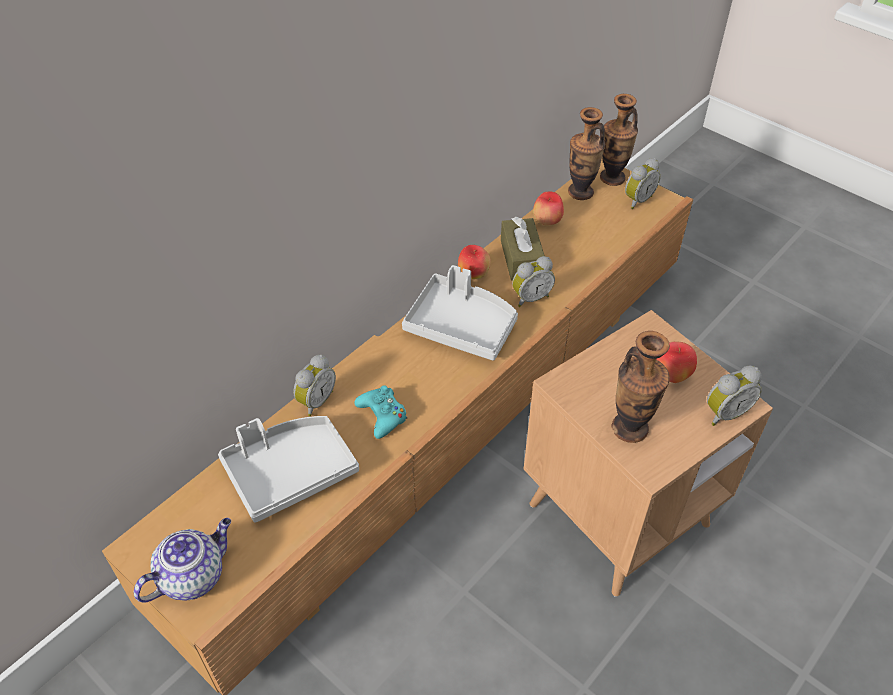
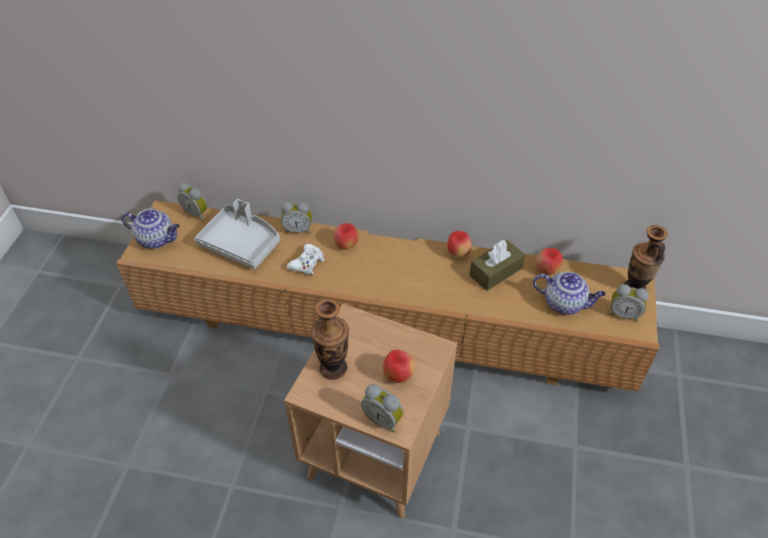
camera: 60 degrees right, 0 degrees up
(382, 365) = (346, 245): none -> apple
(382, 415) = (307, 263): turquoise game controller -> white game controller
(461, 326) = (406, 268): grey tray -> none
(530, 297) = (462, 292): alarm clock -> alarm clock (197, 213)
(580, 192) = (598, 276): vase -> none
(598, 230) = (565, 303): none -> teapot

